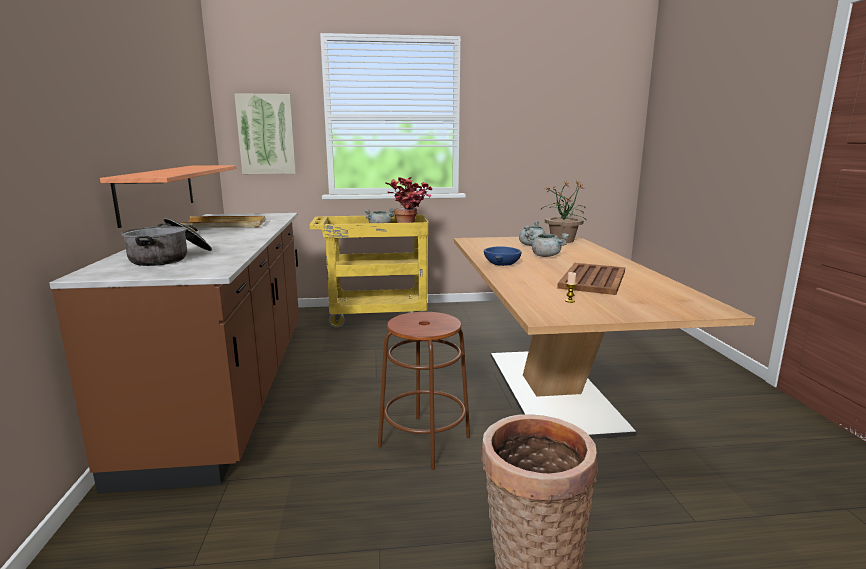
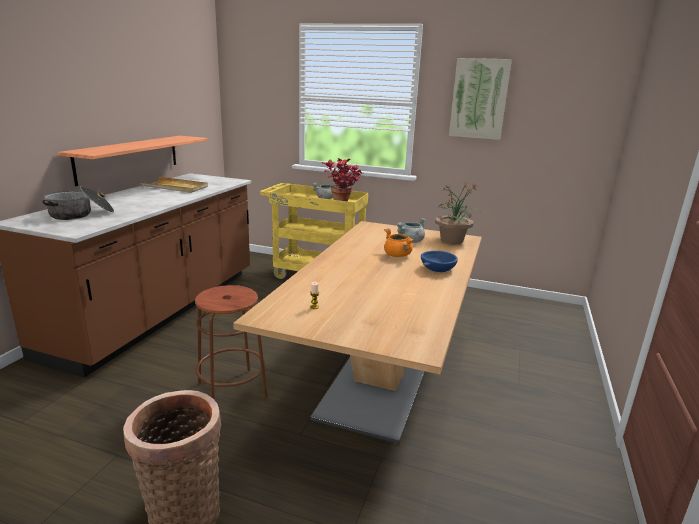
camera: 25 degrees right, 5 degrees up
(266, 134) = (255, 110): picture -> picture (479, 99)
(501, 263) = (342, 256): blue bowl -> blue bowl (437, 268)
(546, 256) = (398, 255): grey cooking pot -> orange cooking pot
(593, 279) = (383, 290): brown tray -> none

